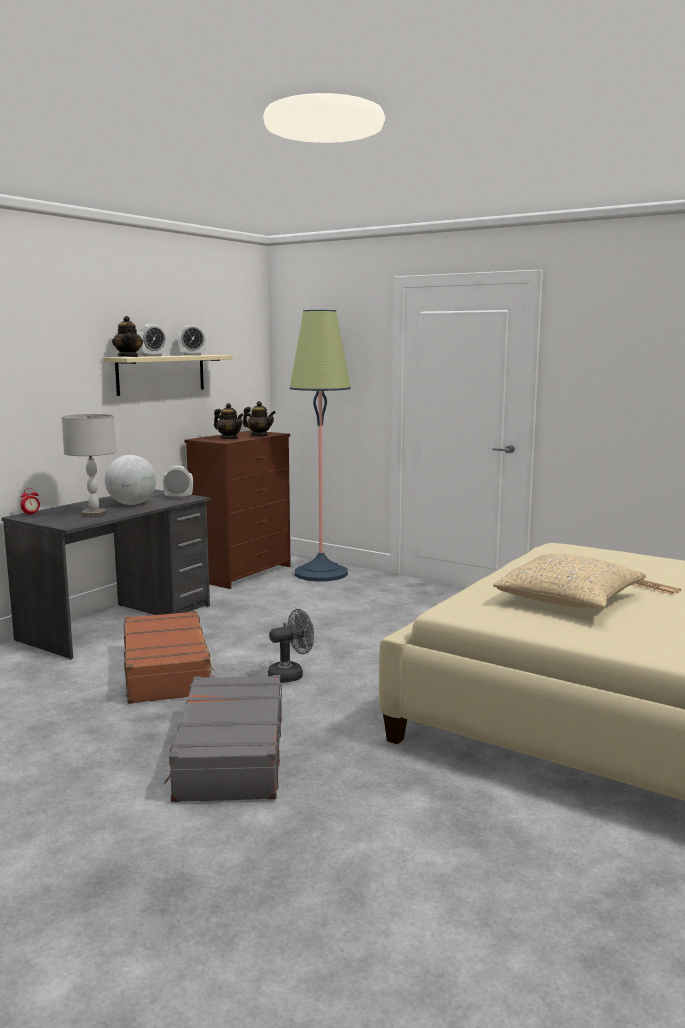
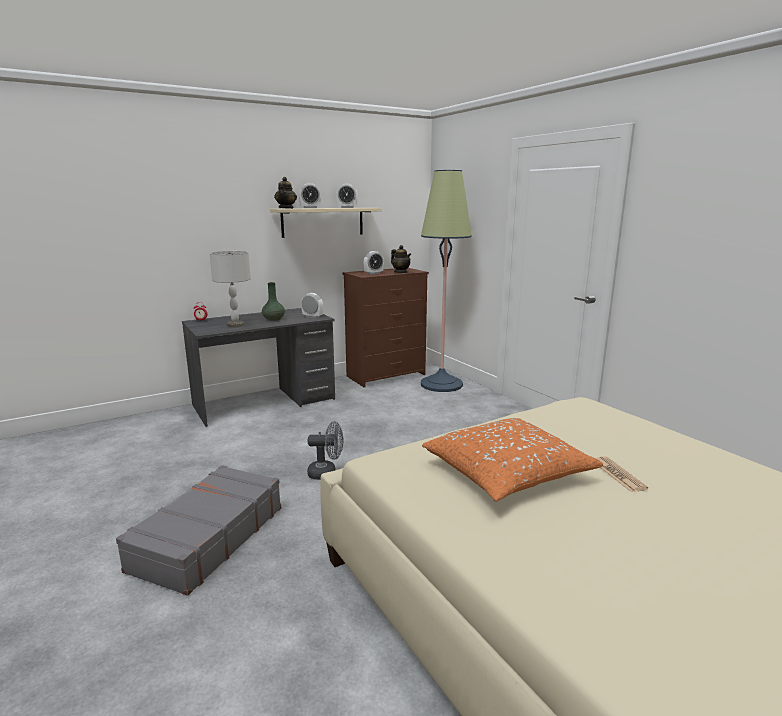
camera: 25 degrees right, 5 degrees up
(132, 504) = (273, 319): globe -> green vase
(167, 671) = (250, 449): brown suitcase -> none
(229, 438) = (373, 273): teapot -> alarm clock
(569, 600) = (507, 474): beige pillow -> orange pillow

